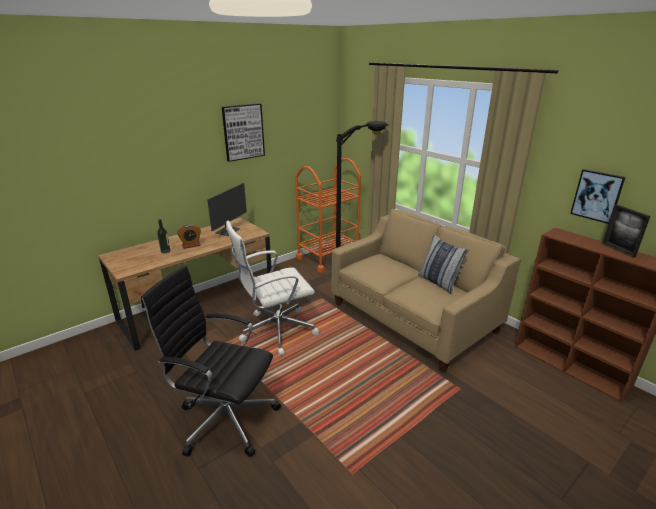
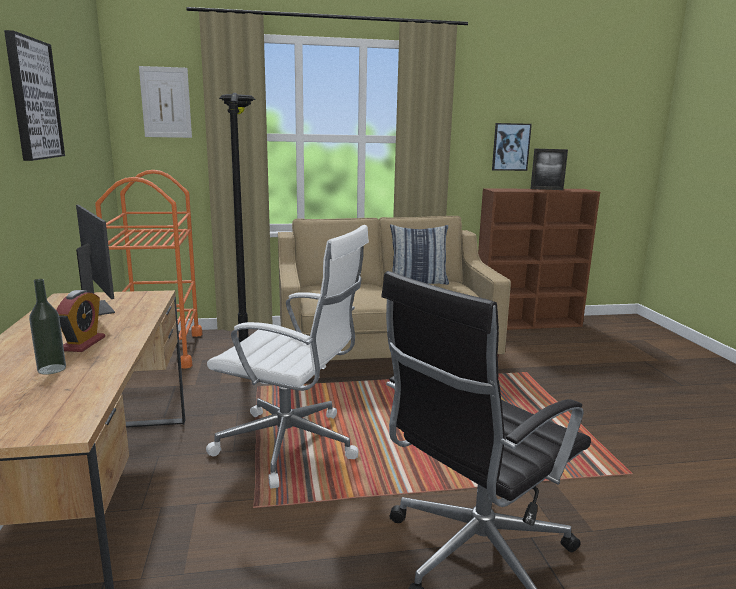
camera: 60 degrees left, 10 degrees down
(275, 331) = (291, 446): white office chair -> white office chair turned 75 degrees counterclockwise
(362, 119) = (166, 102): none -> picture

